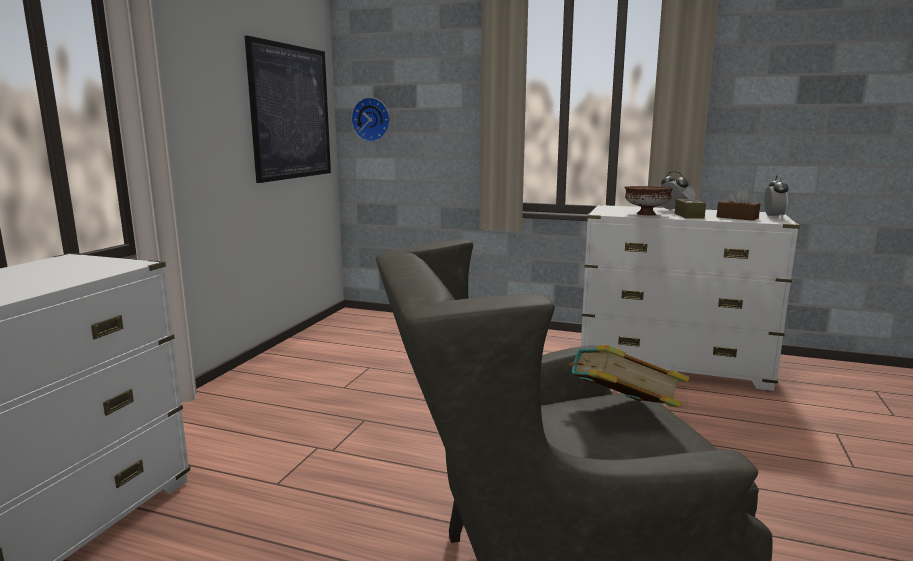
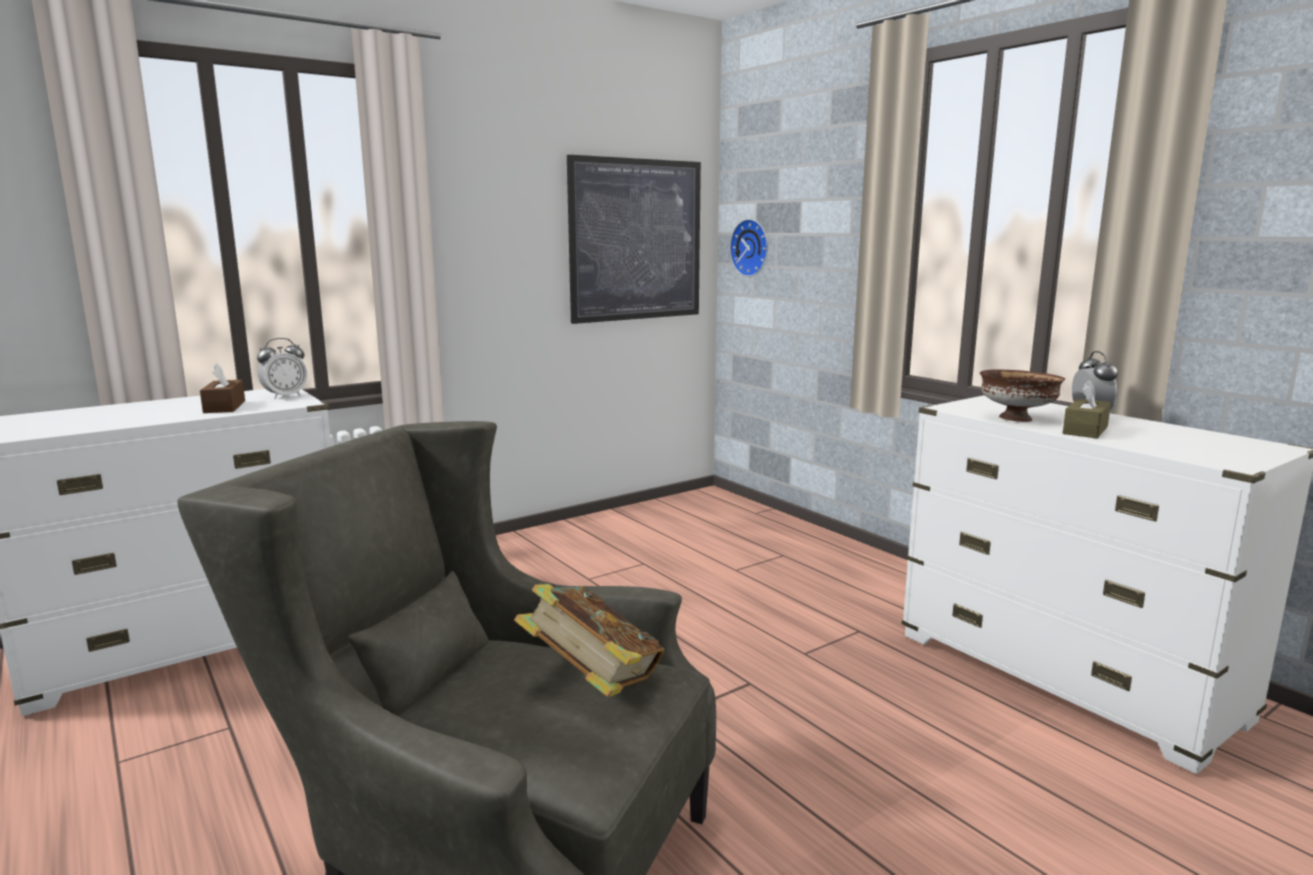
camera: 35 degrees right, 0 degrees up
(737, 217) = (1168, 445): brown tissue box -> brown tissue box (224, 407)
(773, 217) = (1252, 455): alarm clock -> alarm clock (285, 396)

